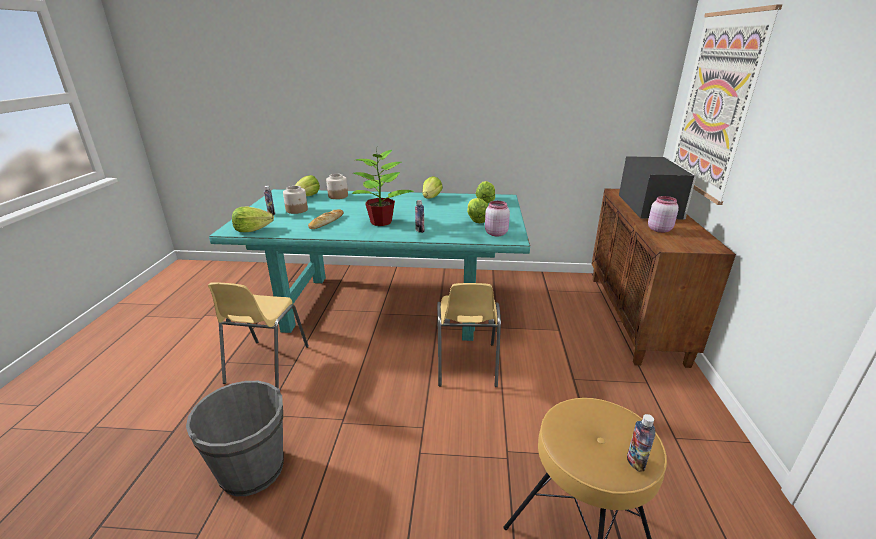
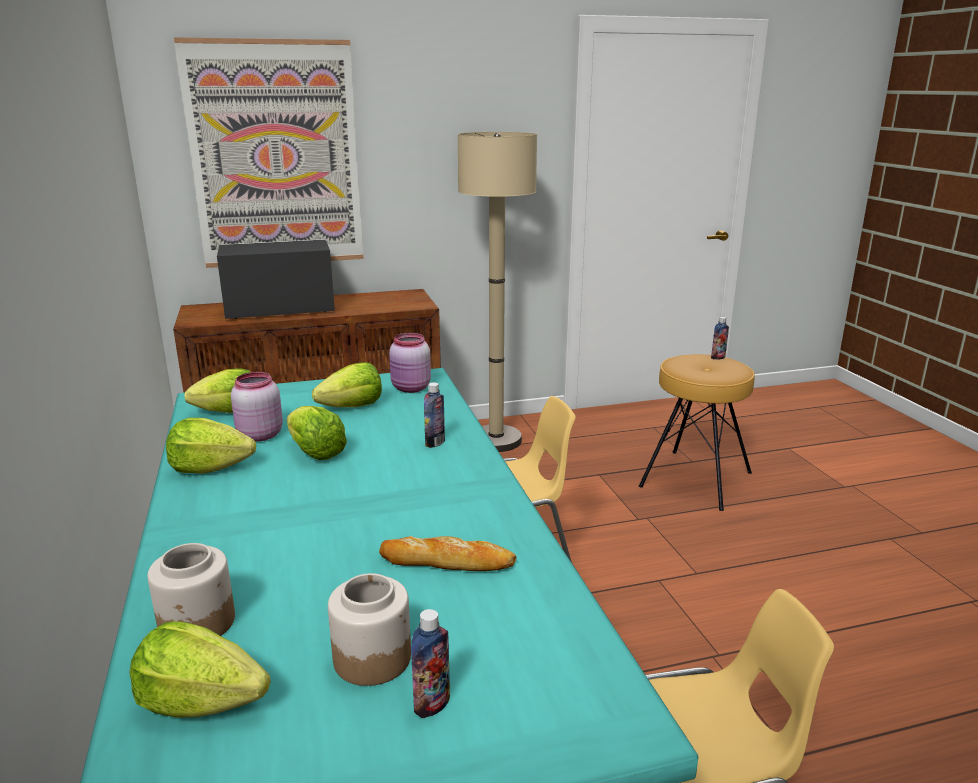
camera: 110 degrees left, 5 degrees down
(252, 230) = (585, 672): lettuce -> lettuce (315, 452)
(252, 469) = (873, 711): grey bucket -> none
(381, 222) = (408, 489): potted plant -> none
(659, 229) = (366, 307): pink jar -> pink jar (258, 435)
(672, 406) = (496, 440): none -> beige floor lamp

